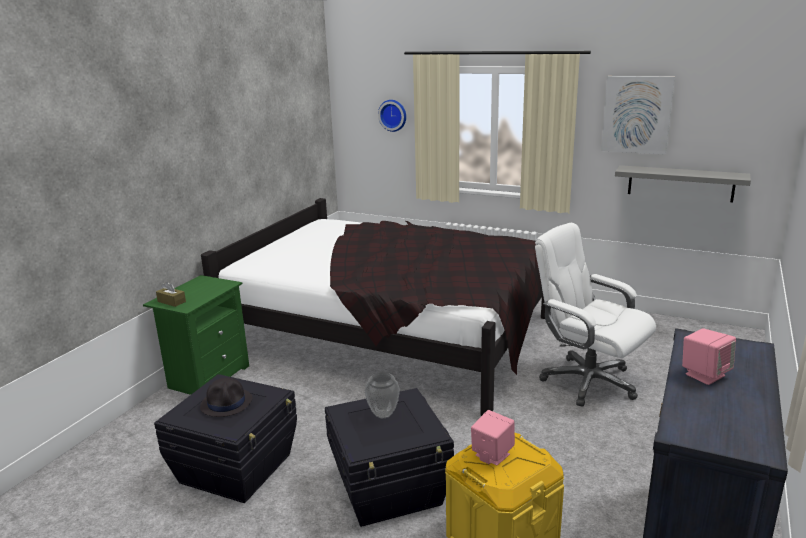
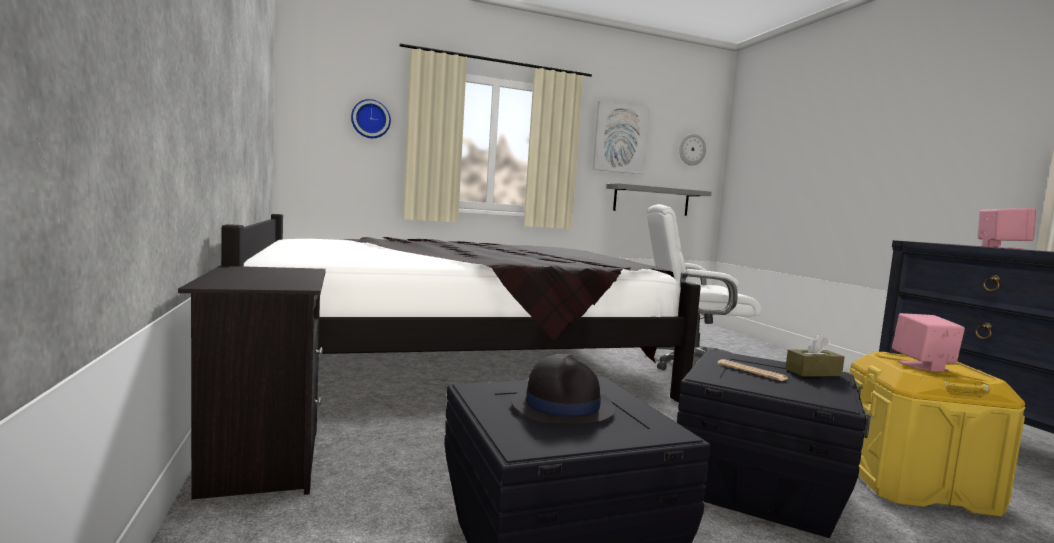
camera: 45 degrees left, 15 degrees down
(171, 301) = (245, 283): brown tissue box -> brown tissue box (813, 372)
(207, 377) = (260, 461): green nightstand -> black nightstand
(383, 414) = (751, 371): vase -> newspaper
(744, 121) = (692, 149): none -> wall clock

